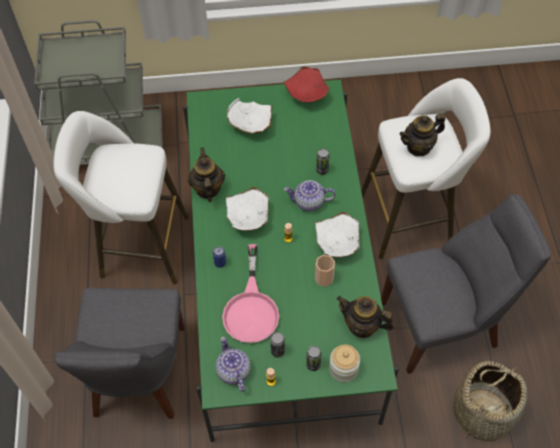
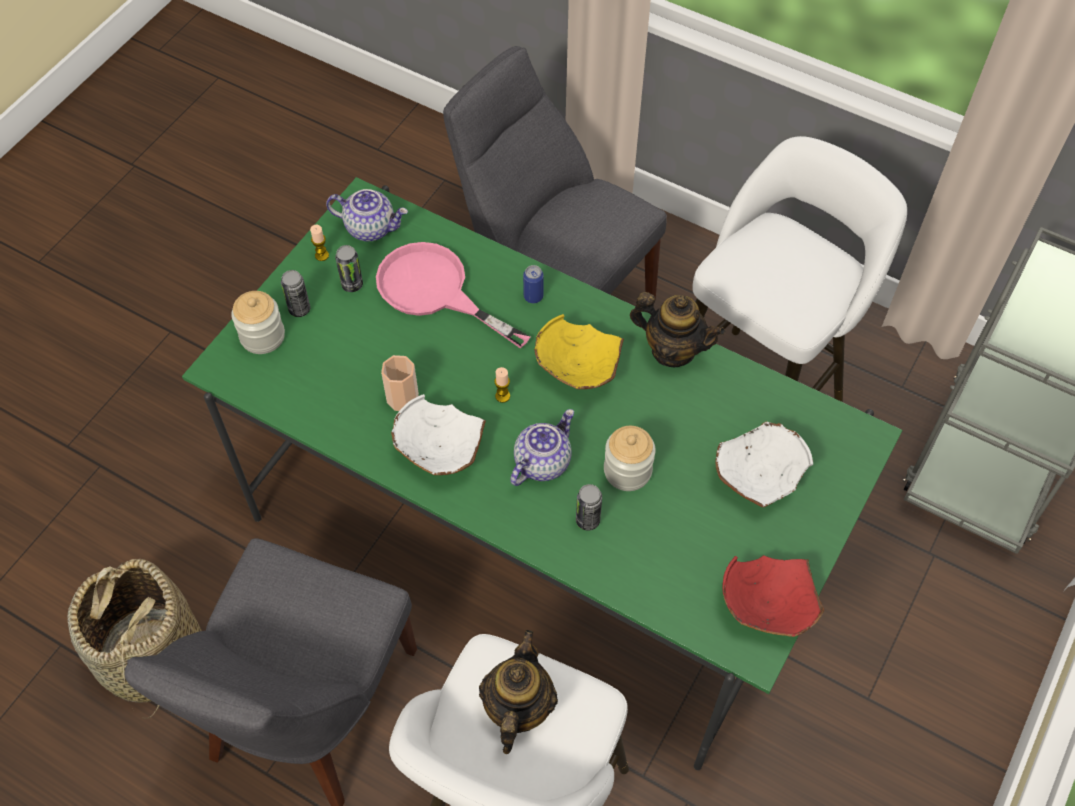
camera: 125 degrees right, 0 degrees up
(249, 218) = (577, 369): white bowl -> yellow bowl
(286, 170) = (627, 471): none -> jar
(362, 326) = (295, 395): teapot -> none

